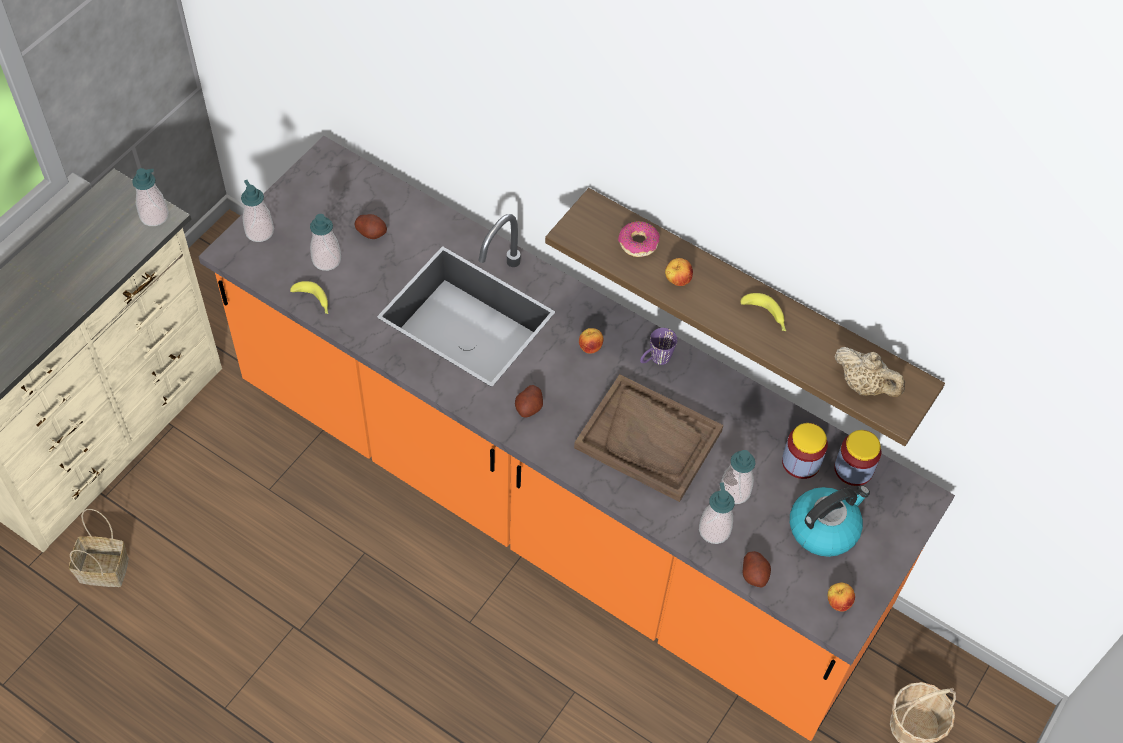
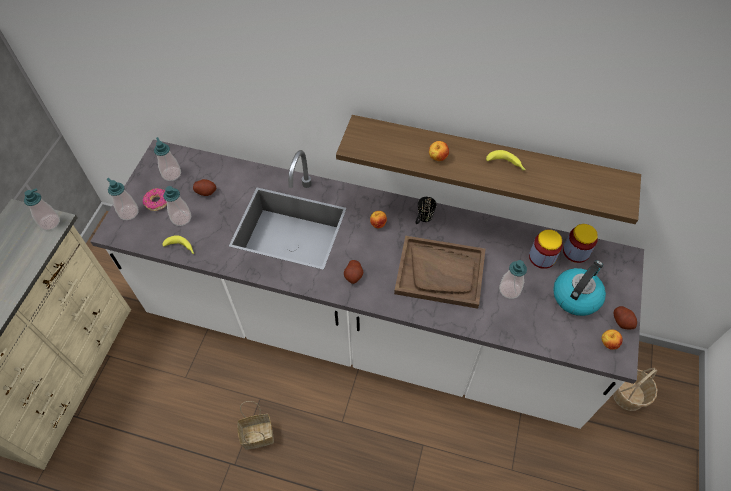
camera: 15 degrees left, 0 degrees up
(105, 569) = (91, 467): basket -> basket (259, 434)
(553, 505) = (366, 330): orange counter -> white counter
(638, 243) = (400, 141): donut -> donut (157, 202)
(655, 360) = (423, 220): purple mug -> black mug
(714, 530) = (508, 320): soap dispenser -> soap dispenser (171, 174)
(754, 574) = (547, 342): potato -> potato (622, 321)
(864, 385) = (592, 191): beige teapot -> none

